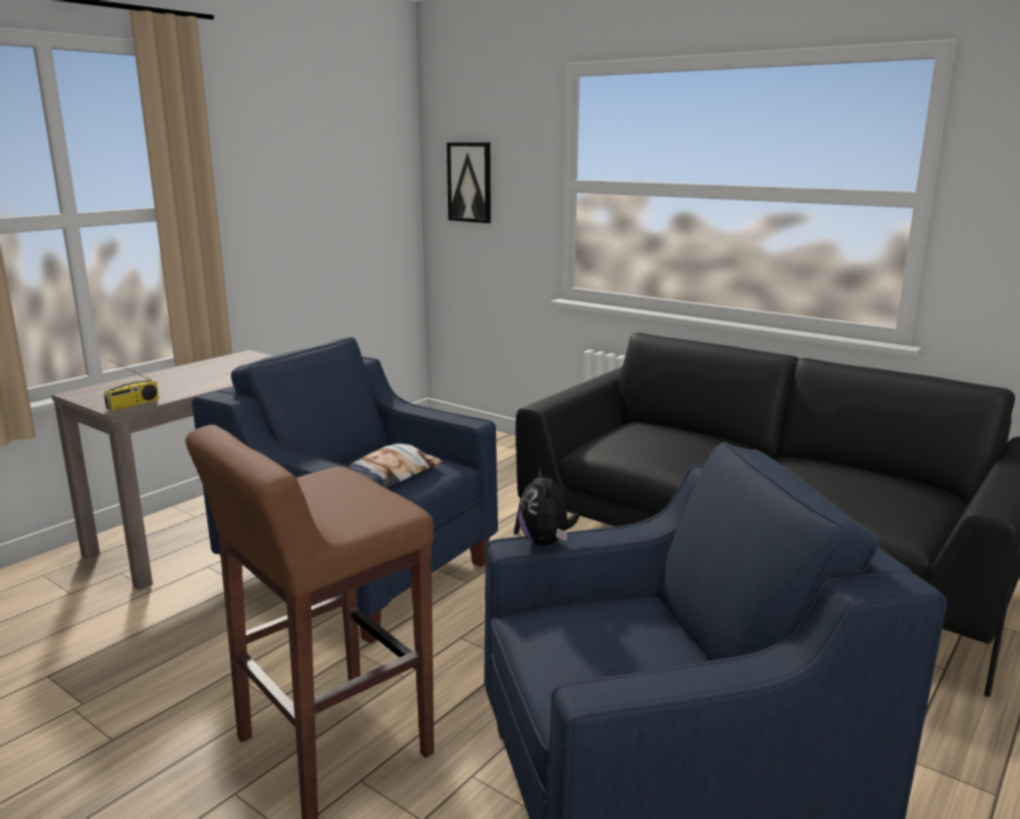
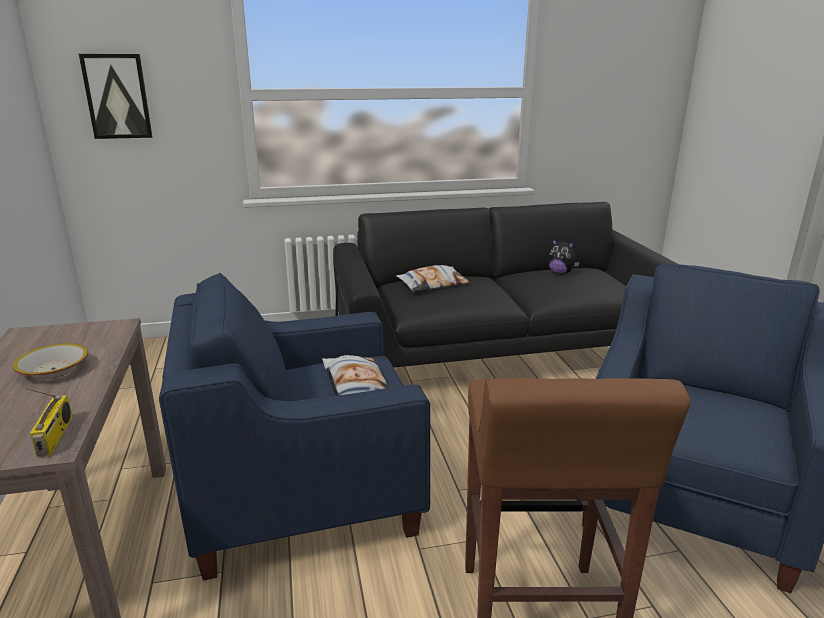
camera: 50 degrees left, 5 degrees up
(209, 376) = (53, 370): none -> bowl
(546, 542) = (615, 371): plush toy -> plush toy (560, 273)
(663, 433) = (432, 284): none -> pillow

